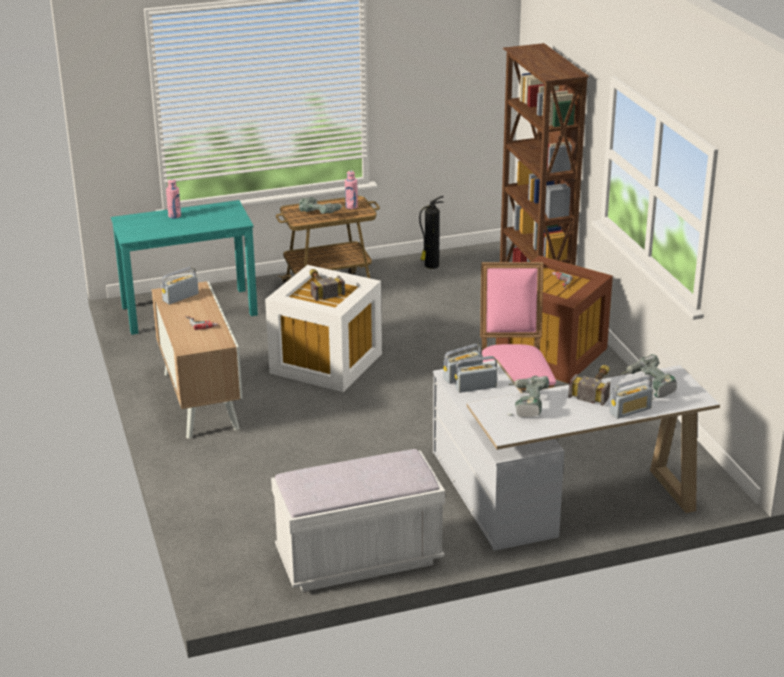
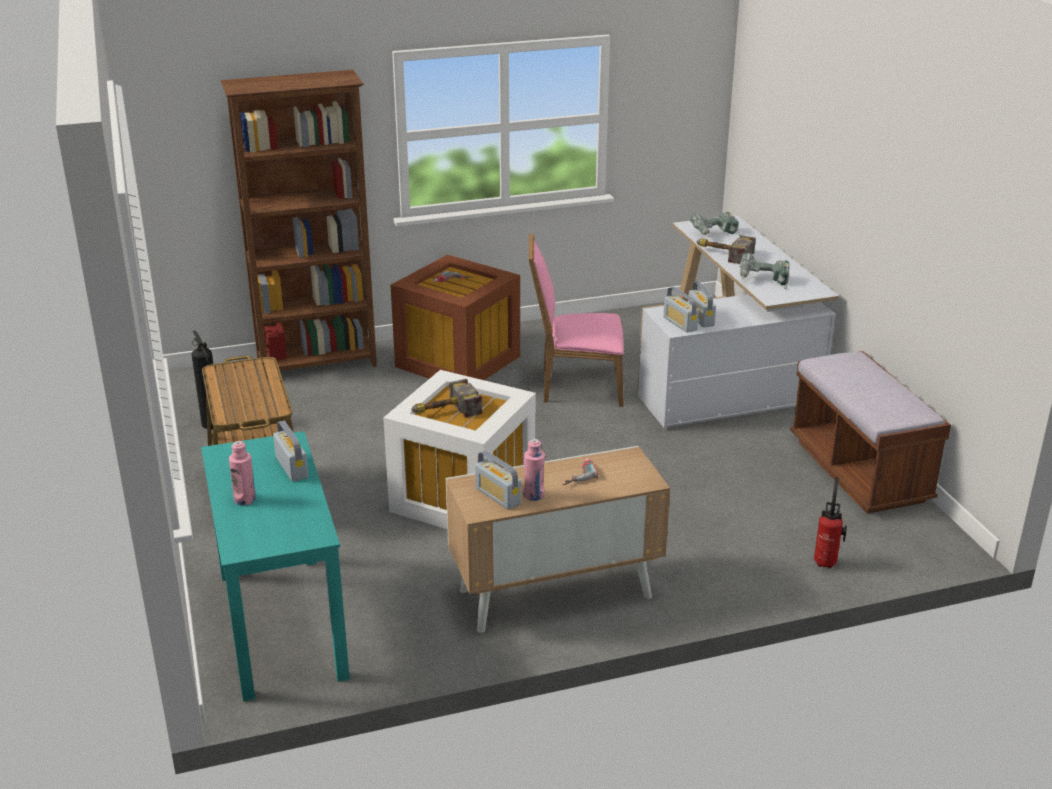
camera: 90 degrees left, 0 degrees up
(217, 522) = (826, 561): none -> fire extinguisher
(321, 214) = (254, 394): power drill -> none
(351, 207) = (239, 373): pink bottle -> pink bottle (534, 495)
(359, 559) = (859, 471): white bench -> brown bench
(630, 410) = (759, 244): radio -> radio (291, 467)

